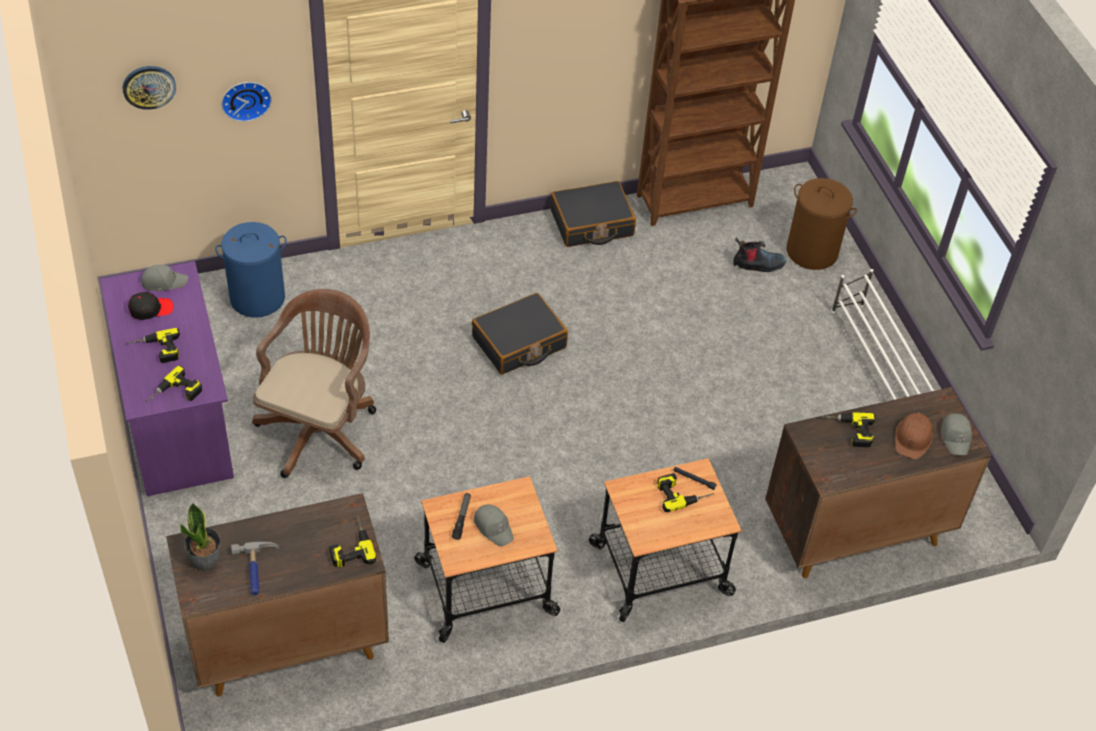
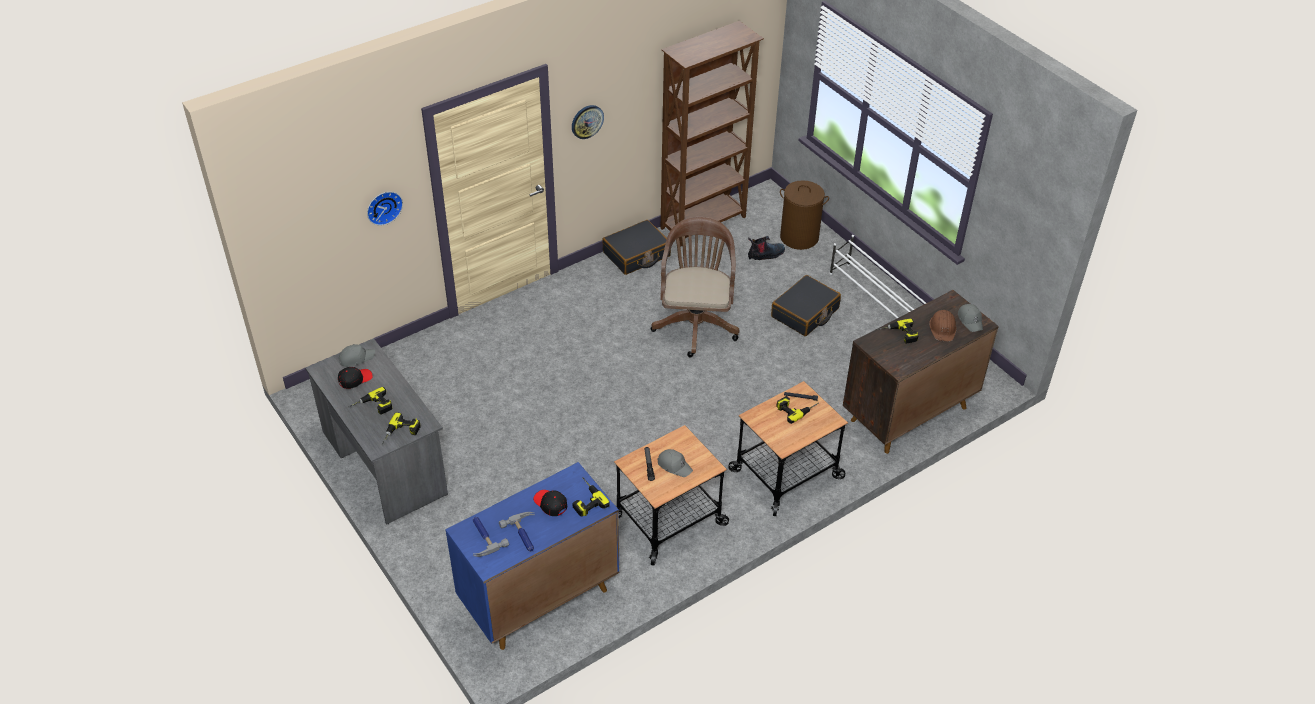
camera: 15 degrees left, 5 degrees down
(149, 86) = (313, 210): wall clock -> wall clock (587, 121)
(176, 416) = (384, 462): purple desk -> grey desk
(205, 560) = (483, 537): potted plant -> hammer
(258, 297) = (411, 364): blue laundry basket -> none
(286, 644) = (538, 599): brown cabinet -> blue cabinet
(305, 539) = (550, 504): none -> black cap
(320, 428) = (498, 443): brown office chair -> brown office chair (696, 323)
(519, 343) = (619, 348): black suitcase -> black suitcase (805, 313)

